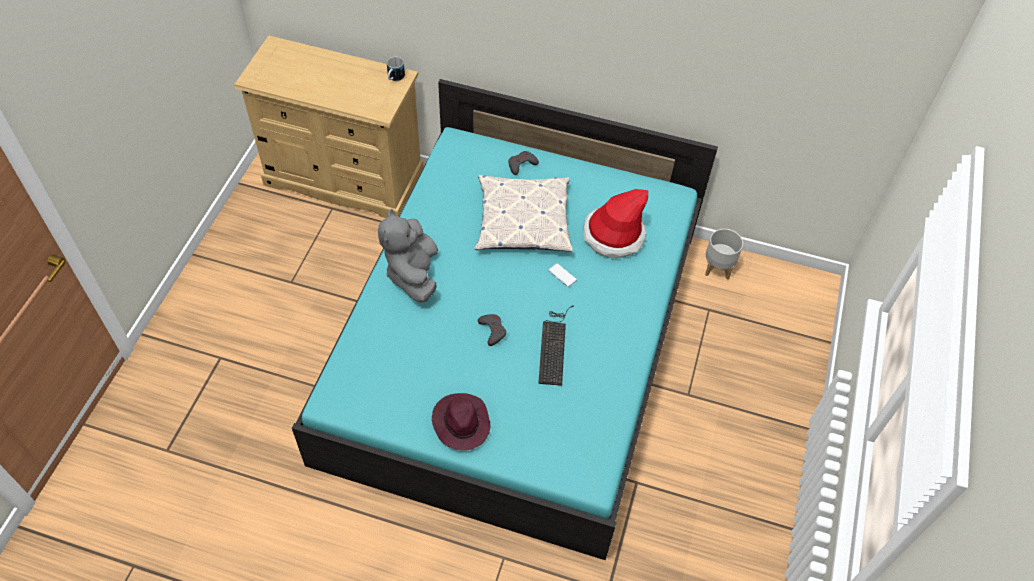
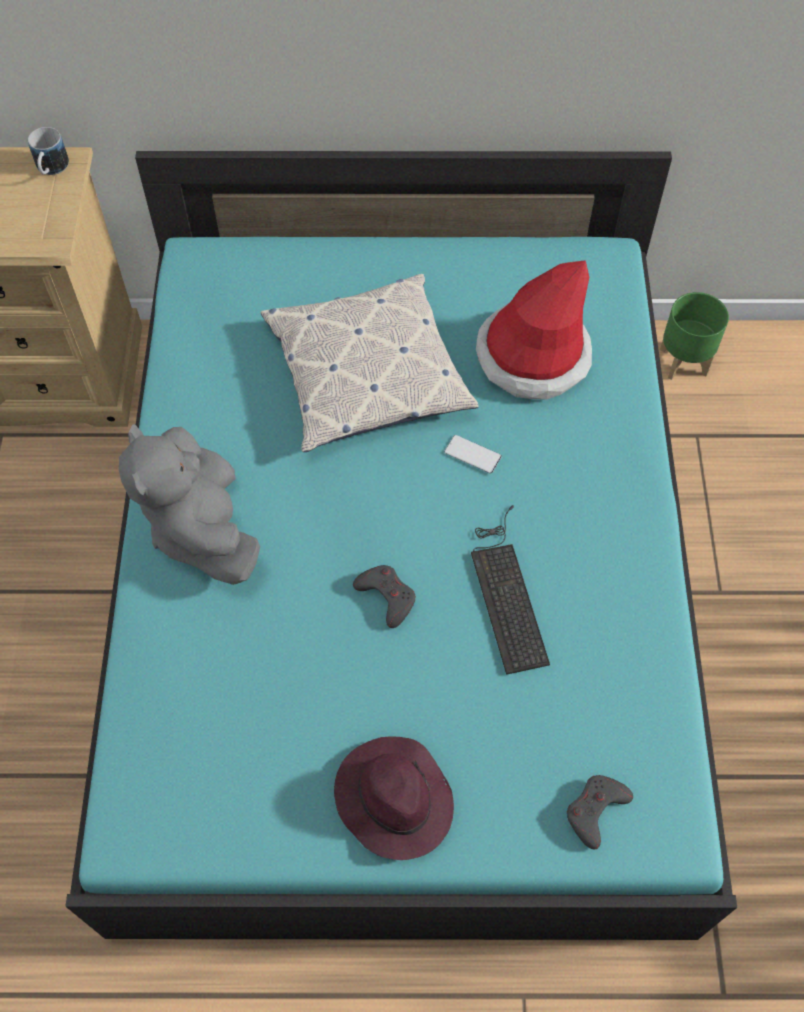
camera: 15 degrees left, 5 degrees up
(521, 164) = (326, 271): grey game controller -> grey game controller (595, 810)
(718, 268) = (684, 361): grey planter -> green planter

